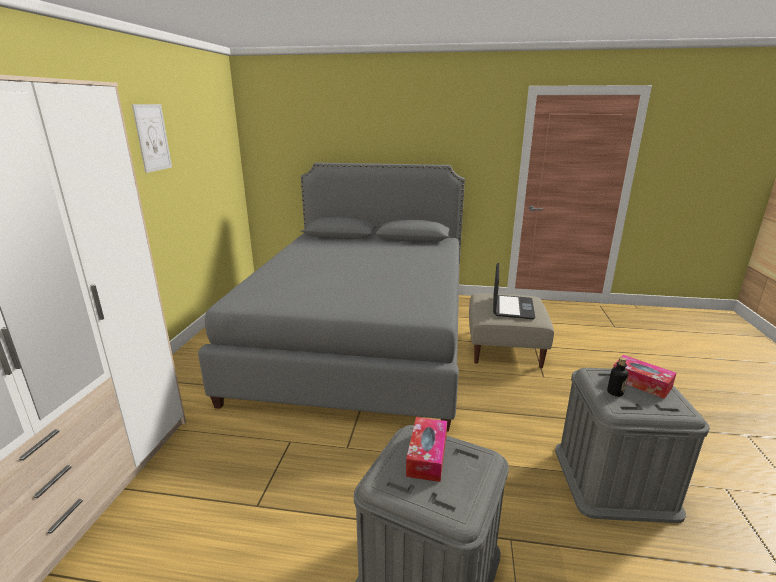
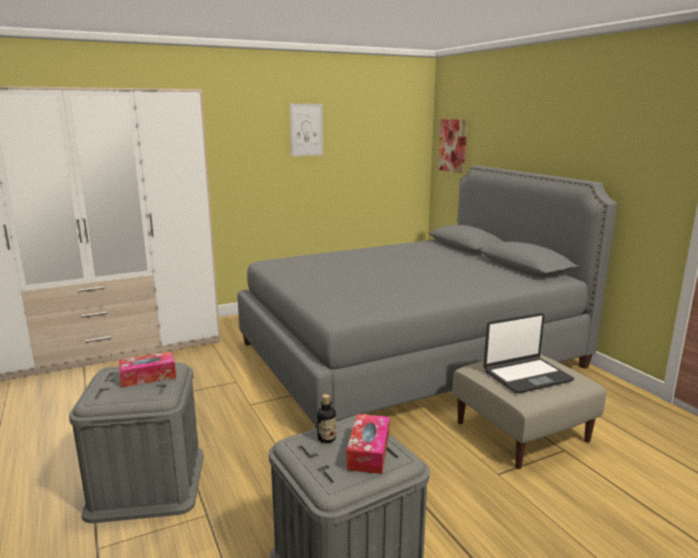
camera: 55 degrees right, 5 degrees down
(274, 146) = (453, 145): none -> picture

